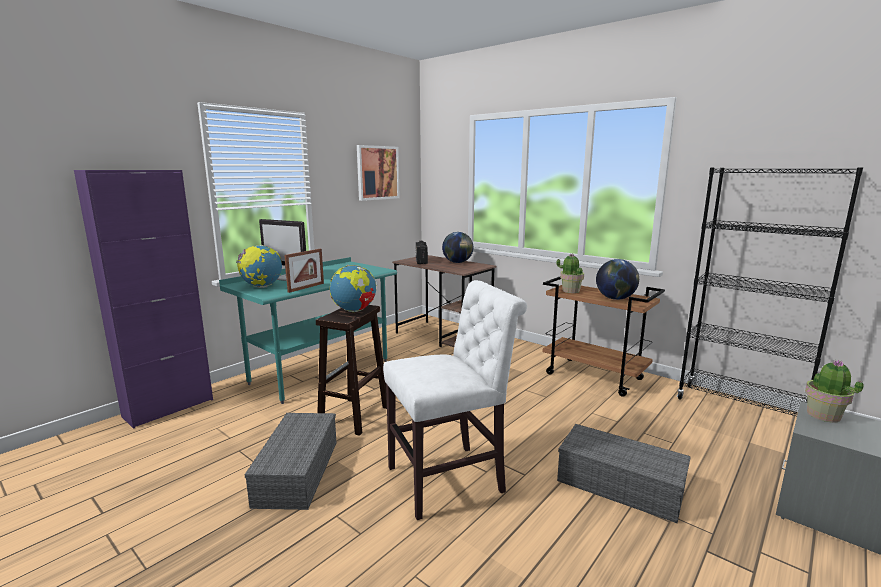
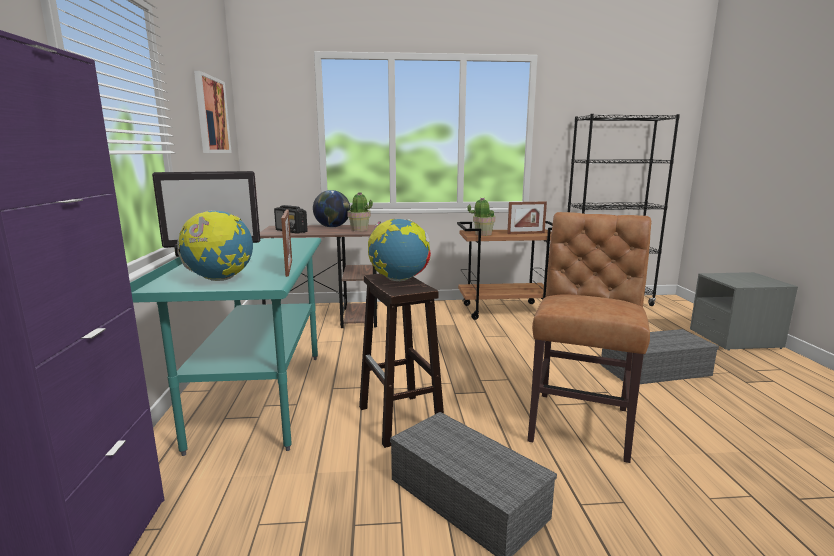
camera: 45 degrees left, 0 degrees up
(451, 479) = (581, 421): white chair -> brown chair
(615, 298) = (526, 233): globe -> picture frame
(823, 416) = (722, 277): potted plant -> potted plant (359, 230)

